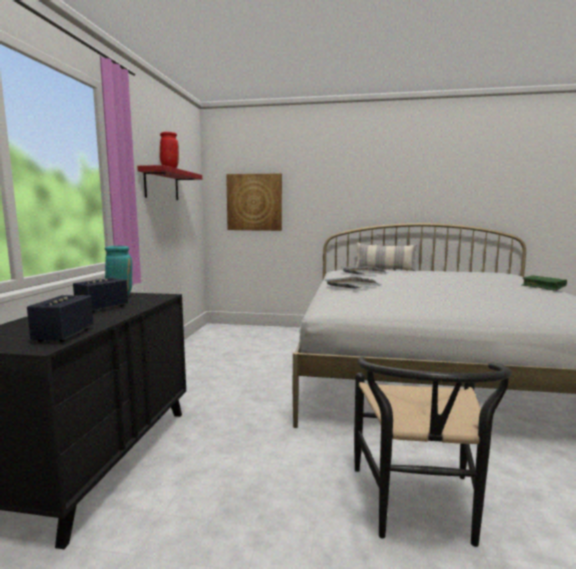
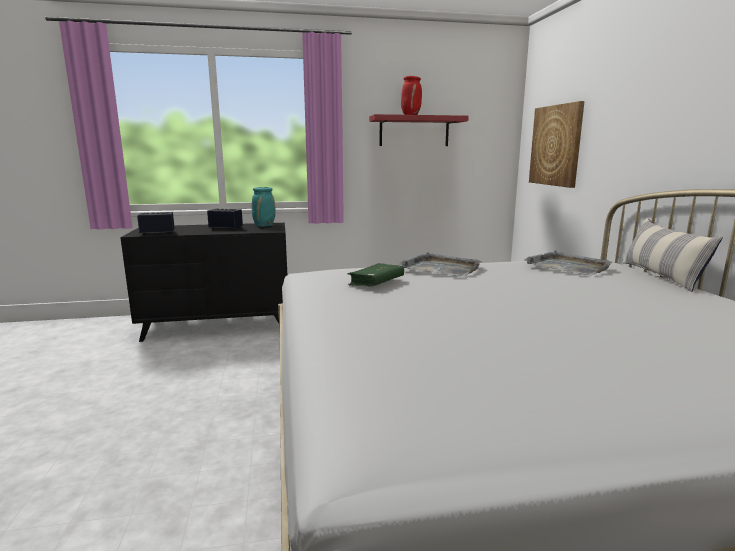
camera: 70 degrees right, 5 degrees up
(419, 510) = (155, 447): black chair -> none
(543, 287) = (675, 391): green book -> green book (376, 282)

